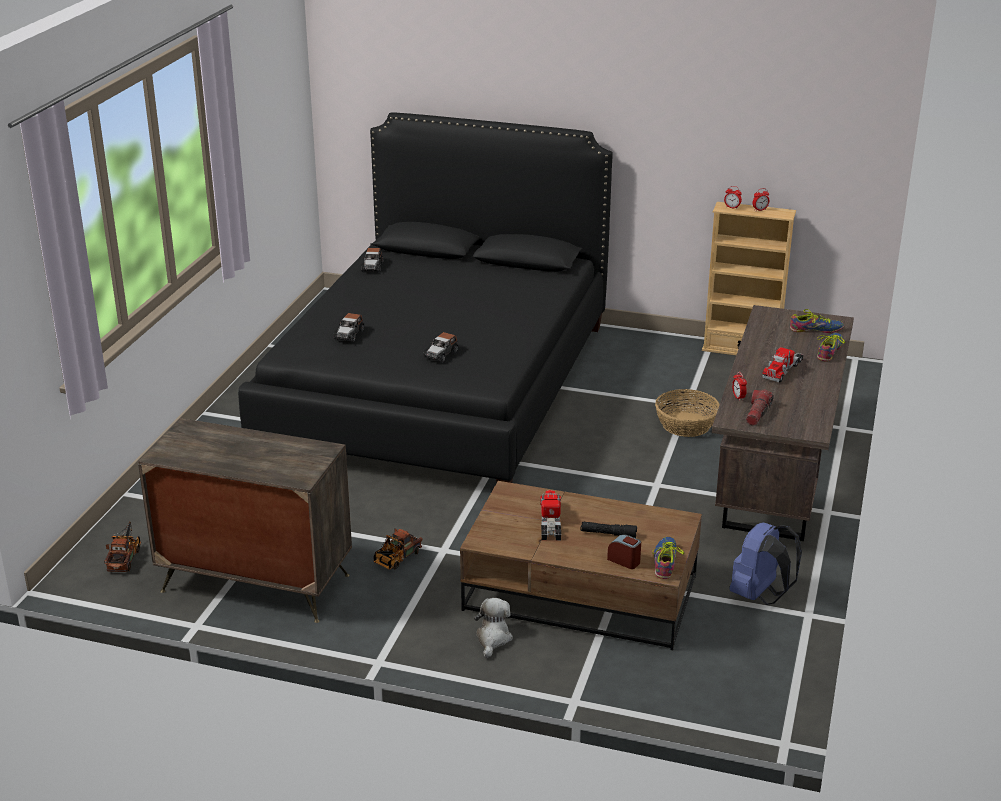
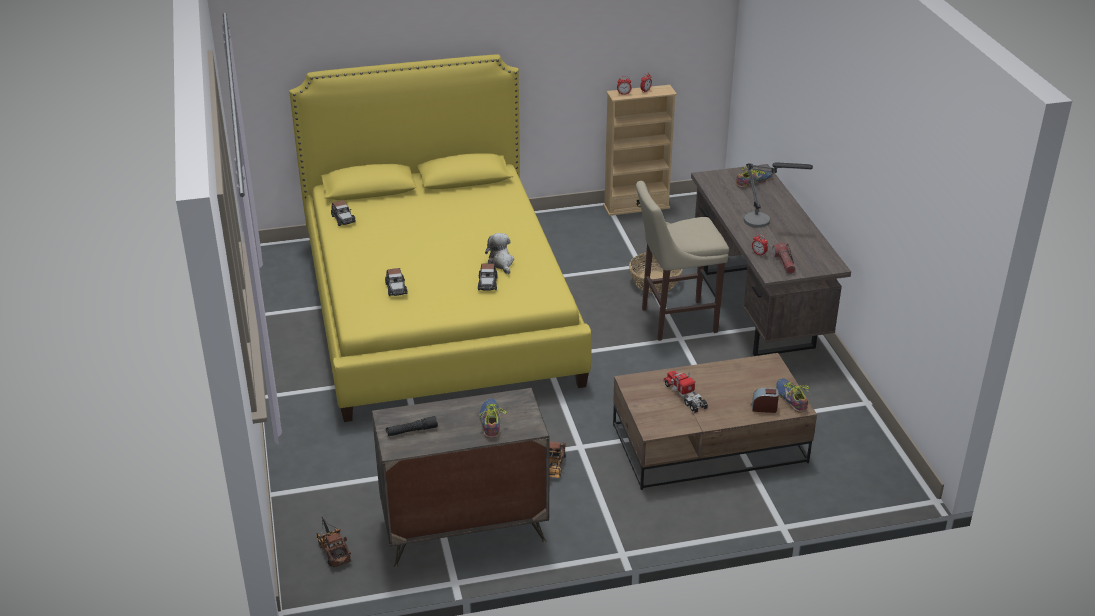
camera: 30 degrees left, 5 degrees up
(438, 386) = (437, 308): black bed -> yellow bed
(493, 638) = (684, 502): plush toy -> plush toy (501, 263)
(608, 534) = (733, 391): black flashlight -> black flashlight (412, 431)
(669, 466) = (674, 320): none -> beige stool
(760, 595) = (825, 400): blue backpack -> none
(782, 370) = (765, 222): toy truck -> table lamp
(829, 351) = (779, 196): shoe -> shoe (490, 422)

